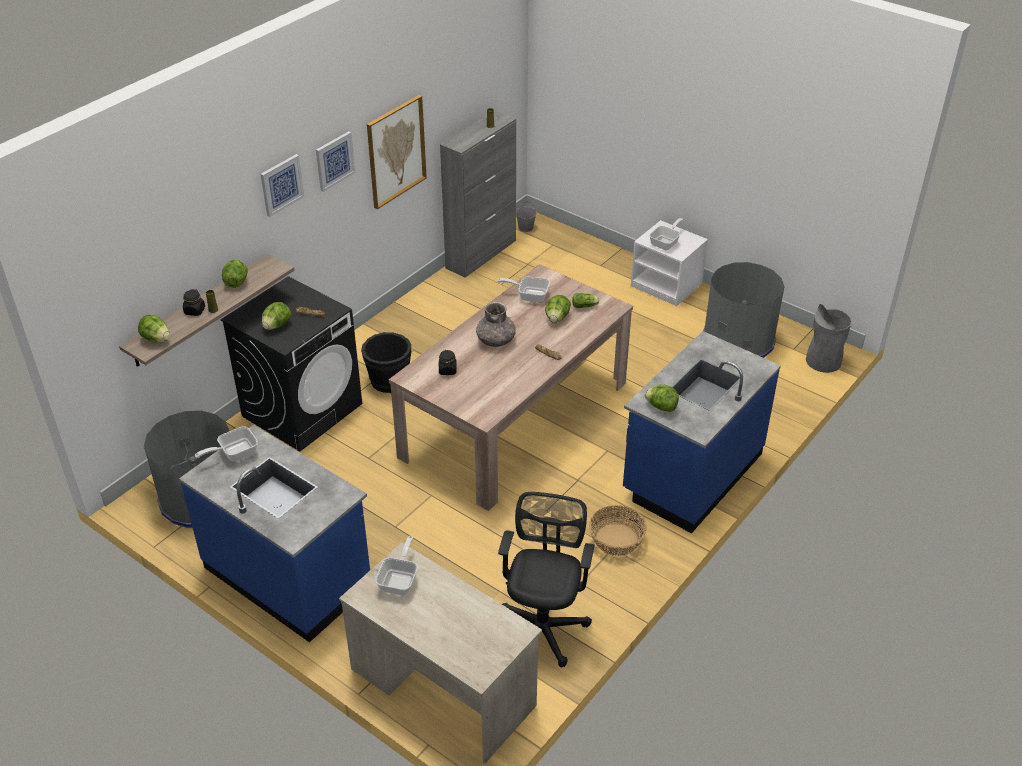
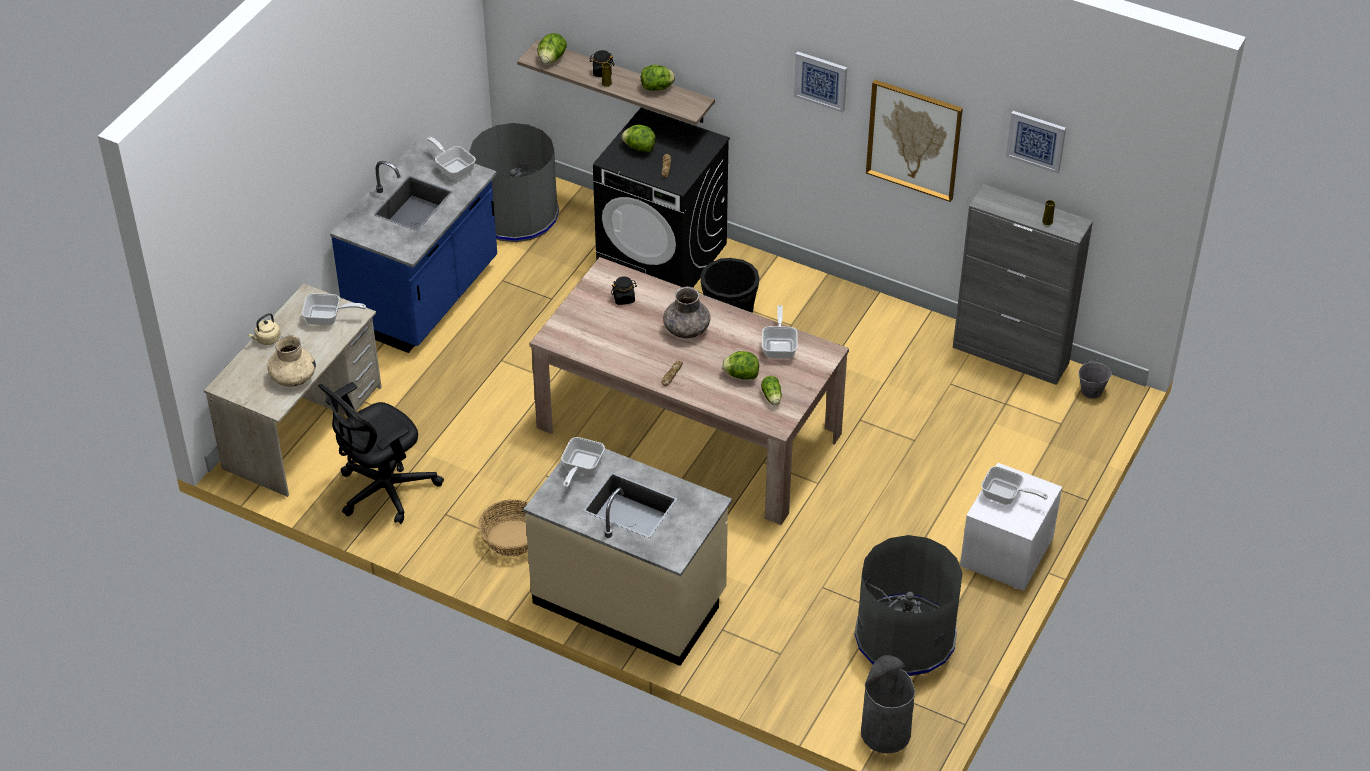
camera: 80 degrees right, 5 degrees up
(281, 185) = (745, 50): picture -> picture (1036, 141)
(417, 633) = (267, 339): none -> beige kettle
(481, 613) = (293, 377): none -> beige vase
(543, 627) = (383, 491): black office chair -> black office chair turned 135 degrees clockwise
(661, 407) = (580, 468): lettuce -> frying pan
(691, 473) = (630, 598): blue counter -> beige counter

